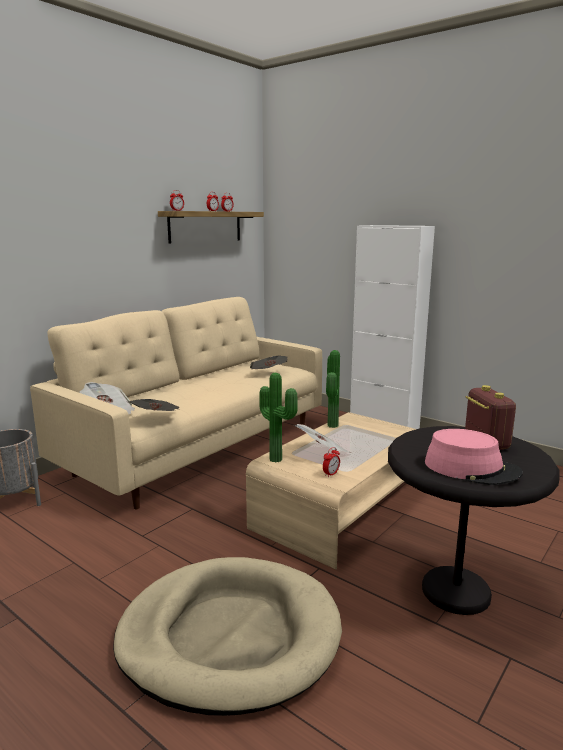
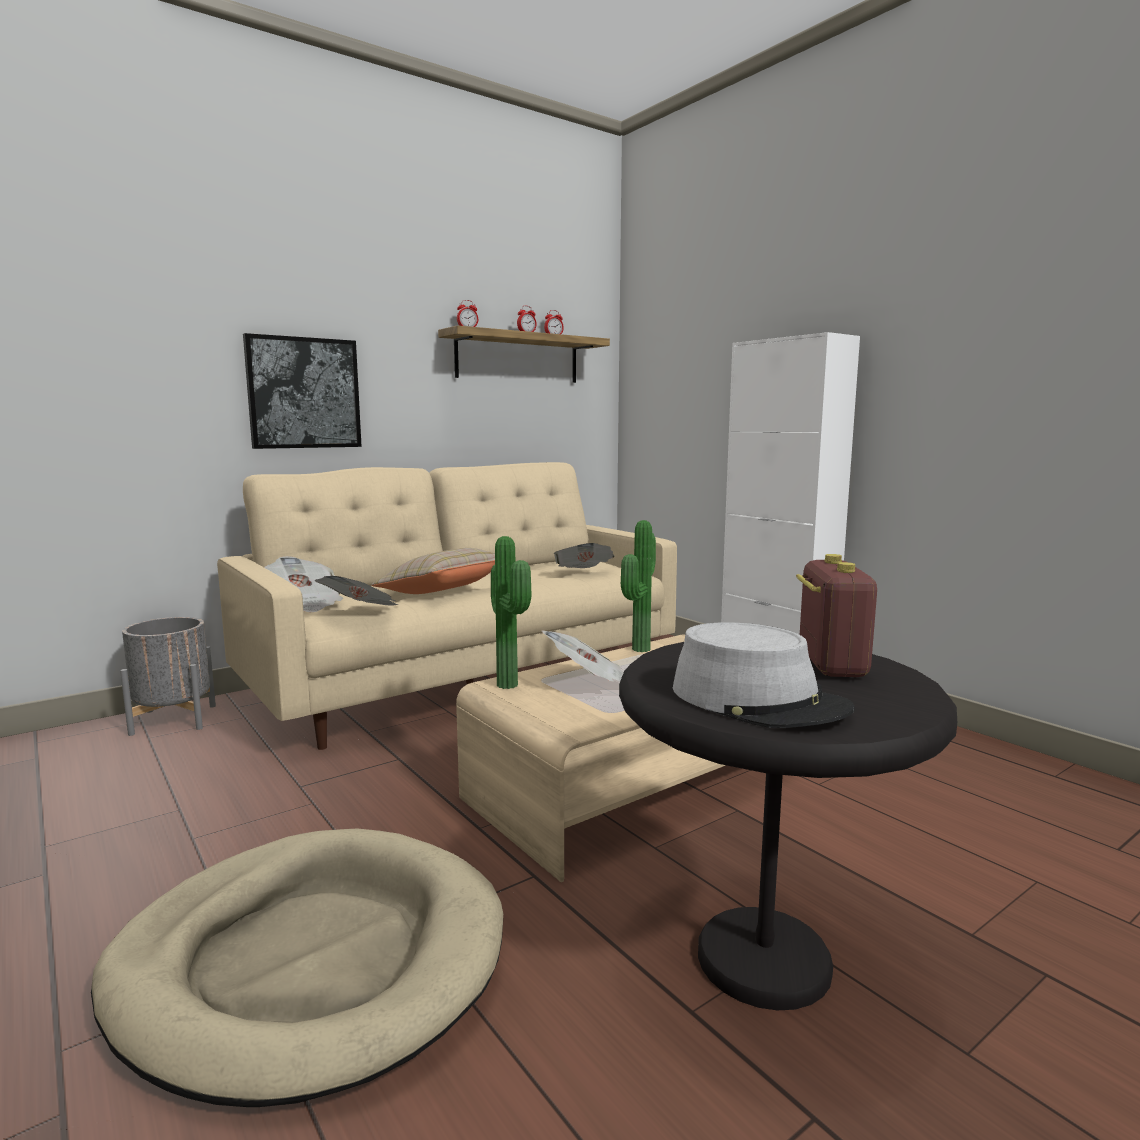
camera: 15 degrees right, 5 degrees down
(76, 263) = (304, 393): none -> picture
(192, 396) = (442, 592): none -> beige pillow
(331, 474) = (579, 713): alarm clock -> none
(471, 468) = (758, 700): pink hat -> grey hat

